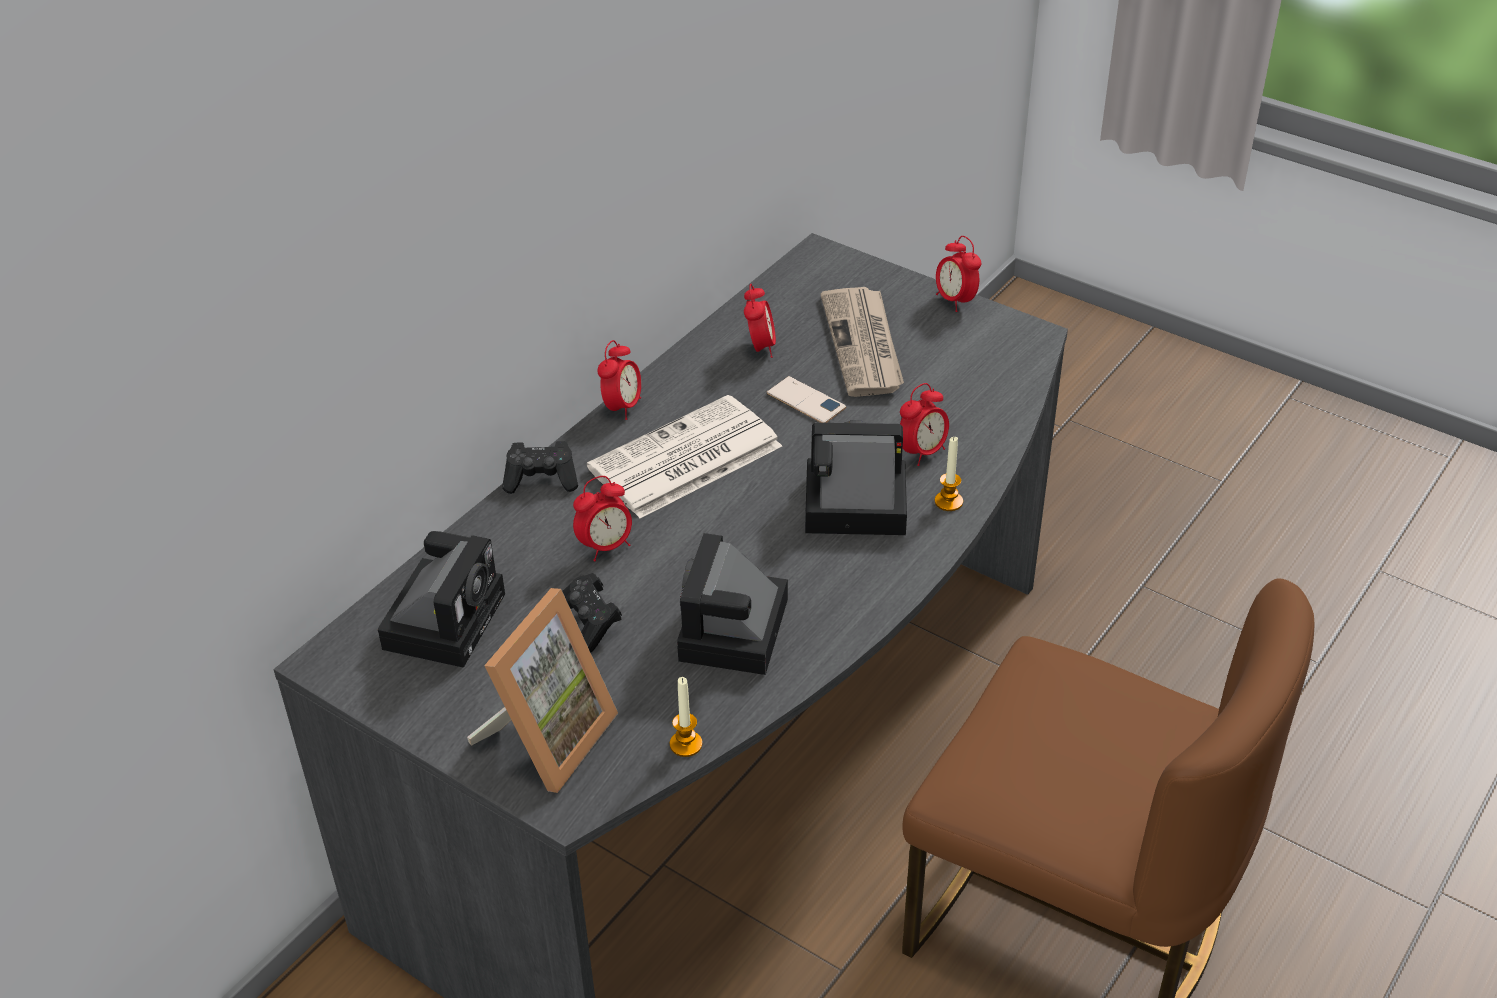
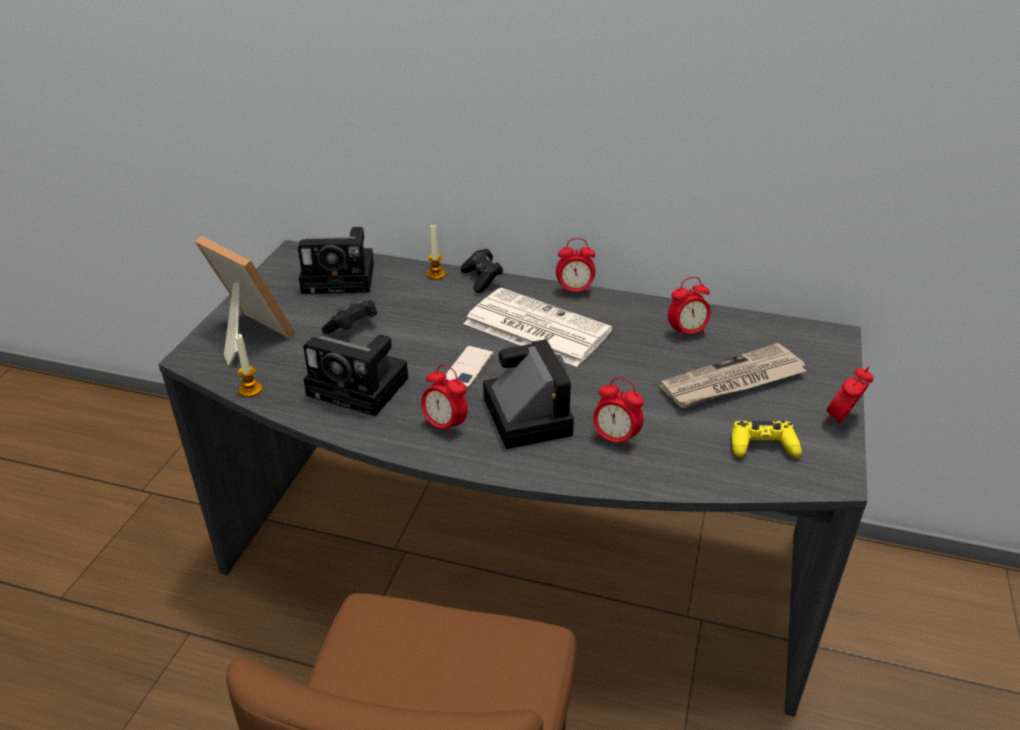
camera: 70 degrees right, 5 degrees down
(547, 738) = (247, 336): picture frame -> picture frame turned 150 degrees counterclockwise
(605, 546) = (429, 317): alarm clock -> alarm clock (445, 425)
(734, 634) = (362, 387): camera -> camera turned 150 degrees counterclockwise
(806, 401) = (638, 367): phone -> phone (468, 367)
(948, 502) = (560, 465): candle -> candle (436, 274)
(973, 361) = (762, 446): none -> yellow game controller

